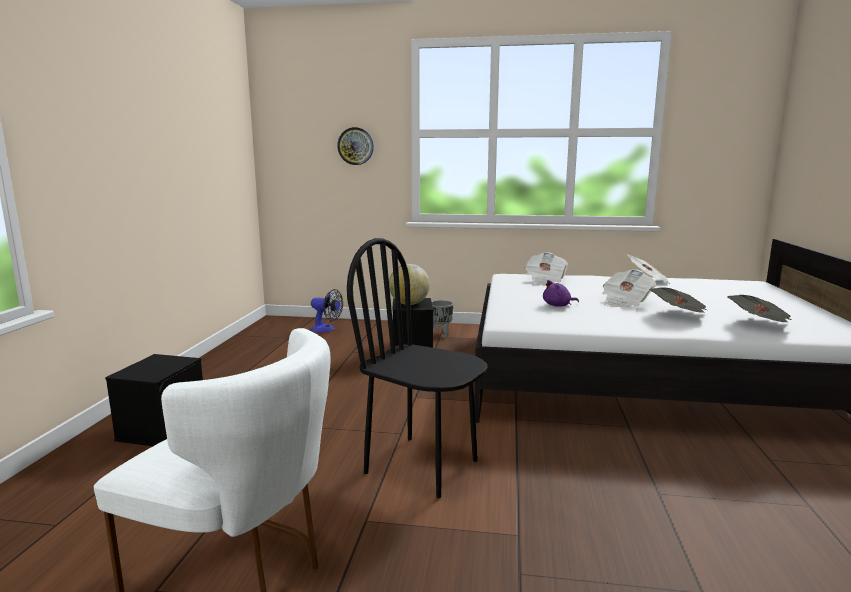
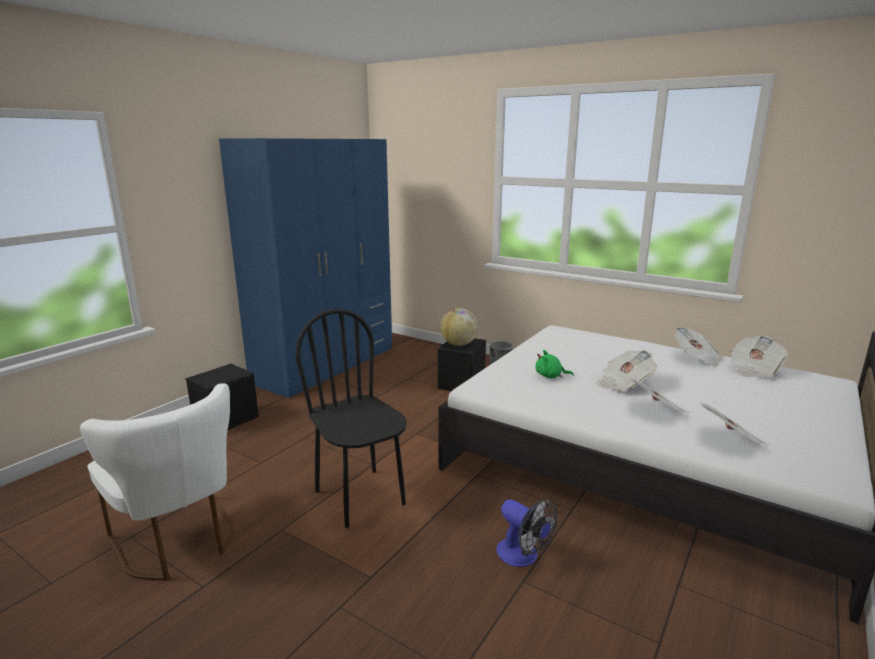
camera: 25 degrees right, 5 degrees up
(241, 354) = (326, 365): none -> blue wardrobe
(326, 329) = (410, 351): fan -> fan (523, 556)
(355, 146) = (448, 189): wall clock -> none
(544, 280) = (583, 342): newspaper -> newspaper (754, 370)
(558, 305) = (550, 376): purple plush toy -> green plush toy

